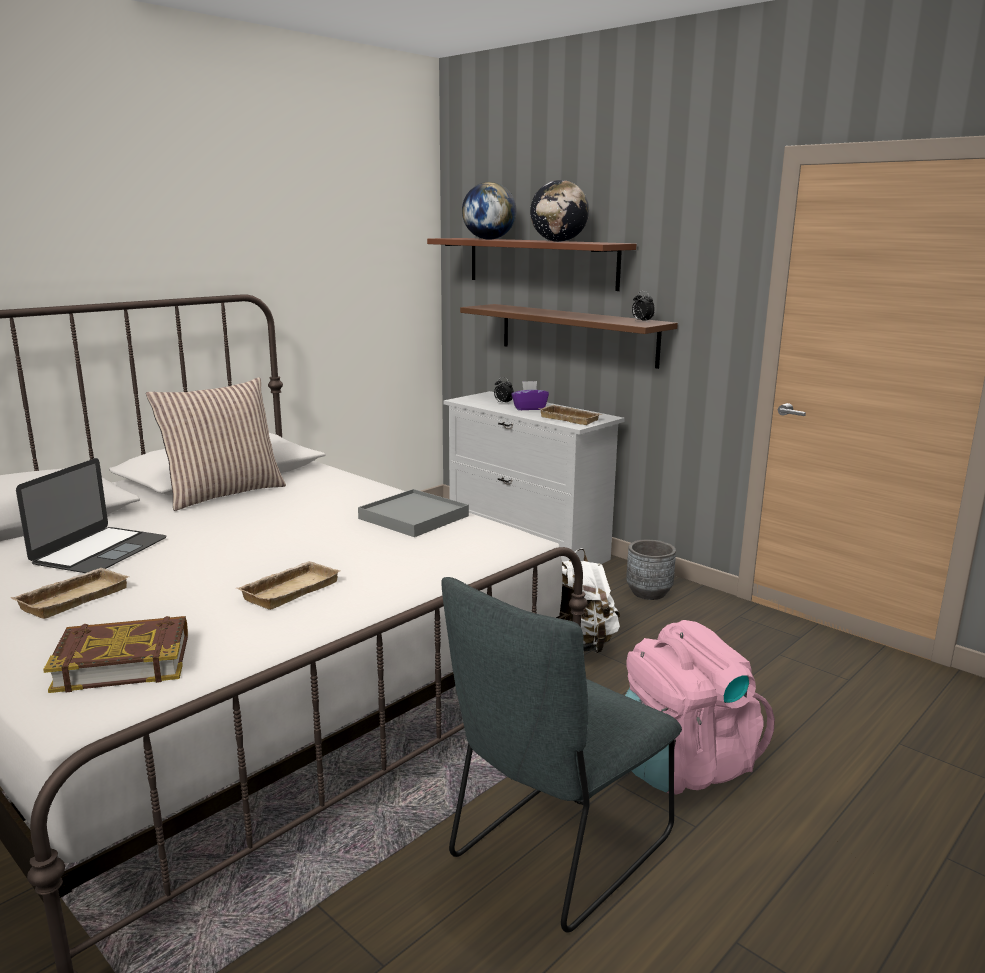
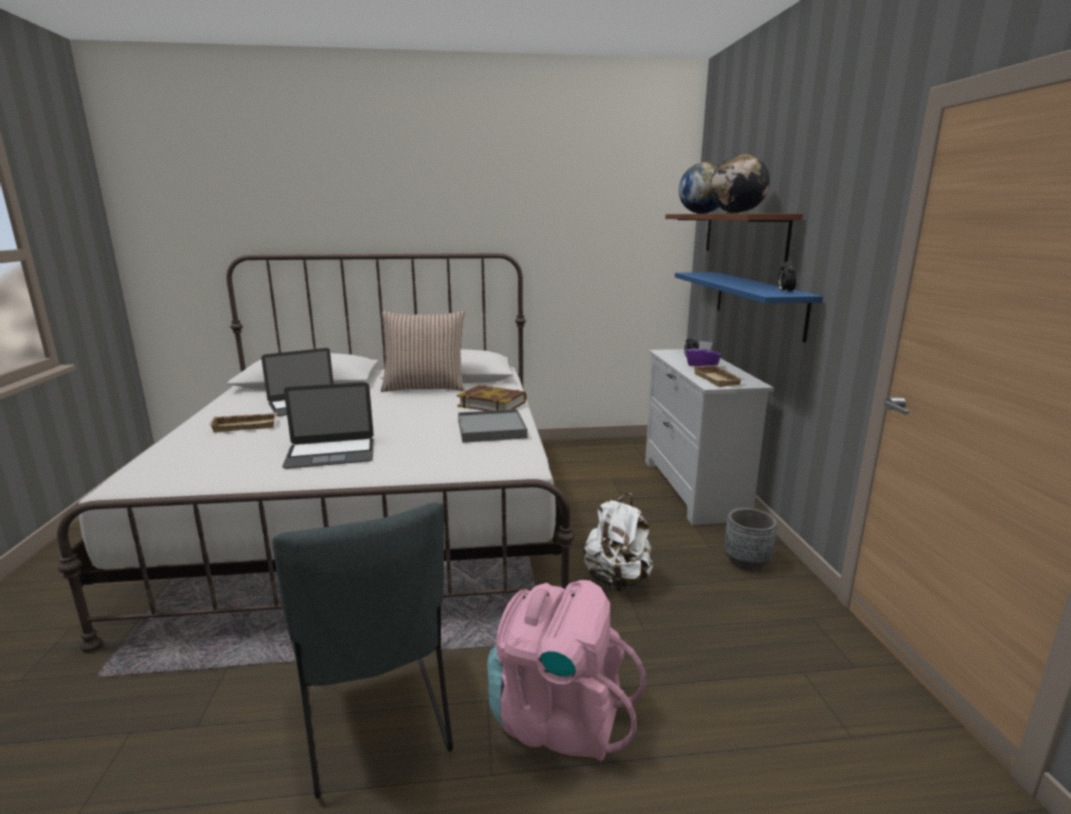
camera: 40 degrees right, 0 degrees up
(123, 662) = (190, 465): book -> book (492, 404)
(289, 589) = (331, 453): beige tray -> laptop
(555, 852) = (375, 723): grey chair -> grey chair turned 105 degrees counterclockwise
(577, 334) = (758, 303): brown shelf -> blue shelf

